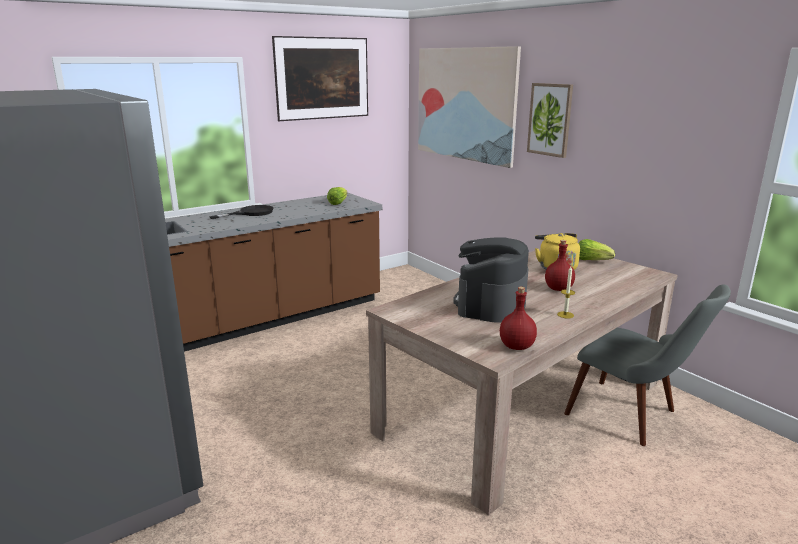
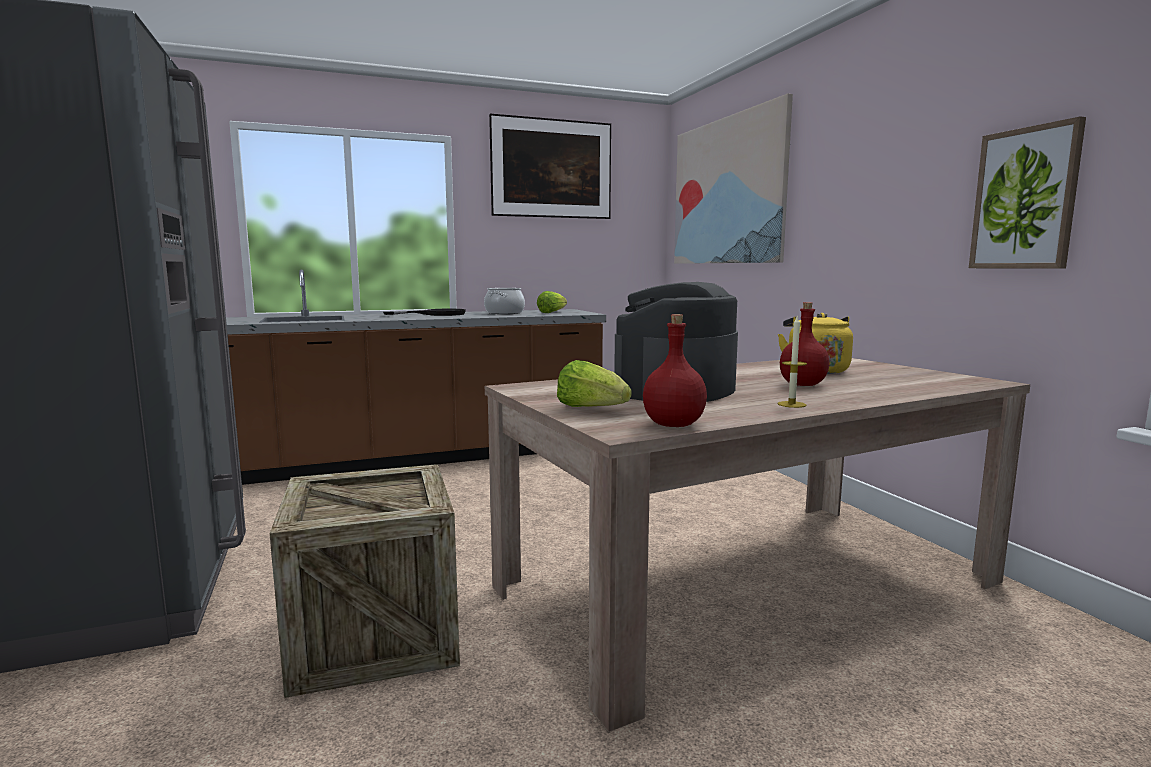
camera: 15 degrees right, 10 degrees down
(301, 206) = (504, 313): none -> cooking pot
(318, 481) = (374, 636): none -> crate
(550, 119) = (830, 183): picture -> picture (1025, 199)
(592, 260) = (881, 368): lettuce -> lettuce (591, 409)
(634, 417) = (945, 624): grey chair -> none

